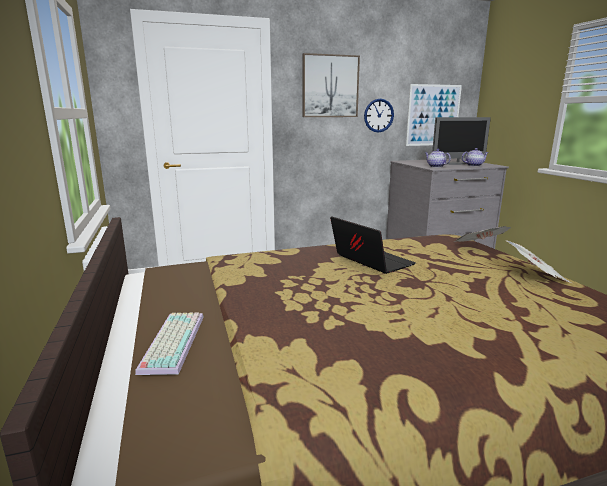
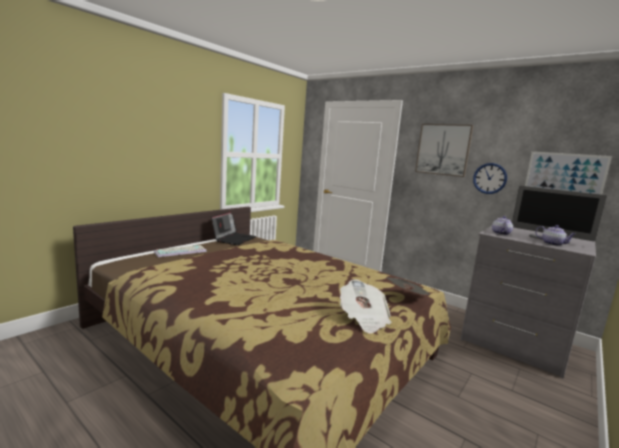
camera: 55 degrees right, 5 degrees down
(370, 261) = (314, 268): laptop -> laptop (234, 239)

